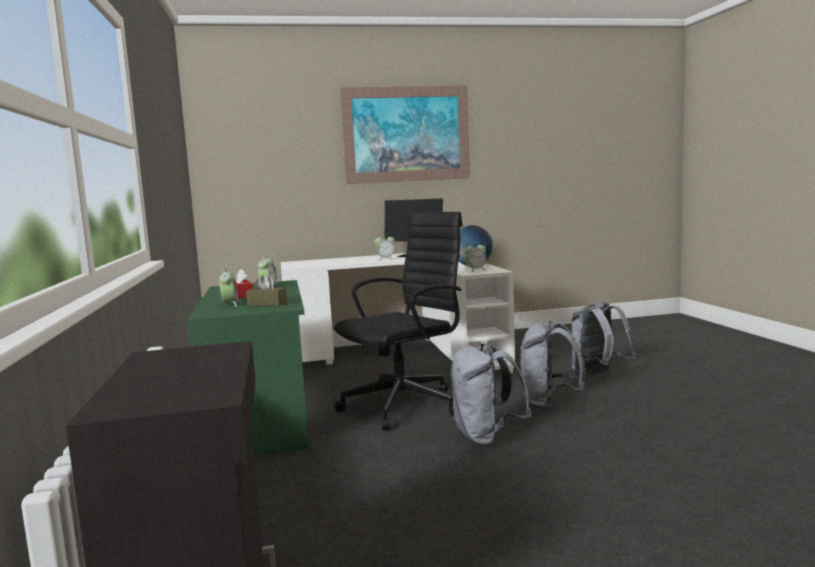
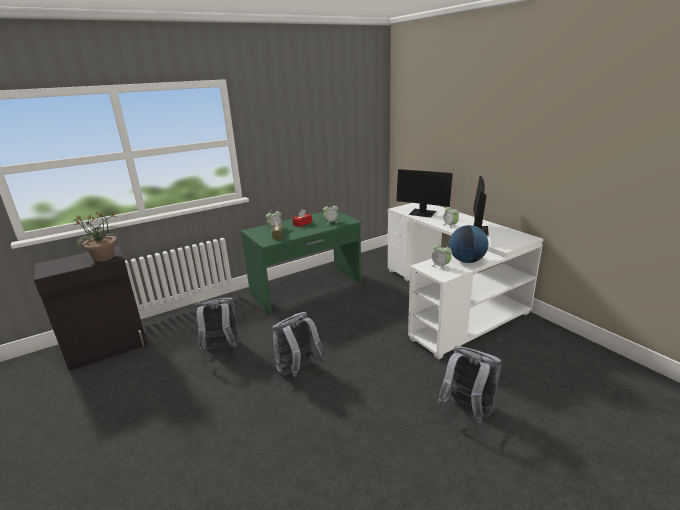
camera: 70 degrees right, 15 degrees up
(209, 354) = (104, 258): none -> potted plant
(329, 262) = (422, 213): none -> monitor
(405, 405) = (343, 327): black office chair -> none
(406, 134) = (518, 116): picture -> none
(549, 403) = (373, 390): grey backpack -> grey backpack (222, 349)

